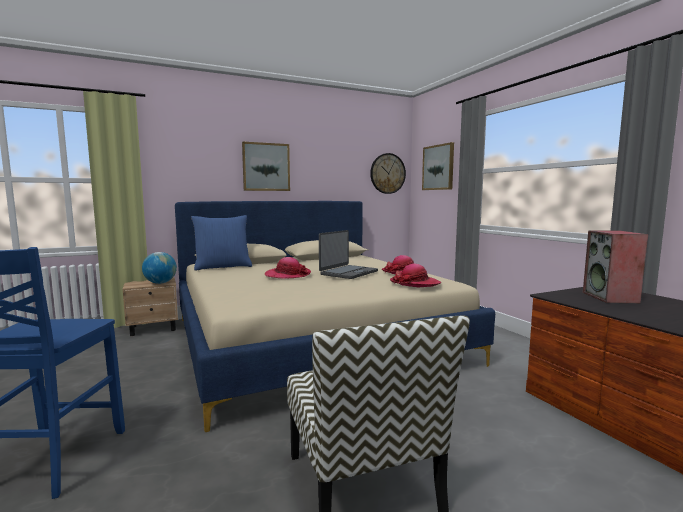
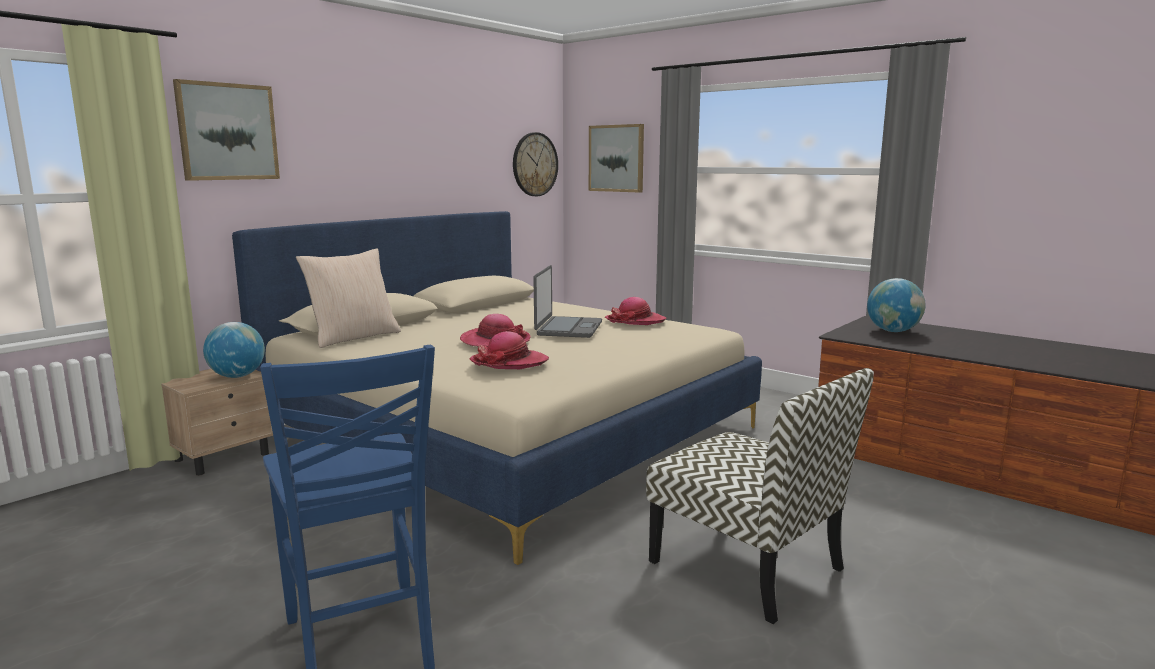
camera: 25 degrees left, 5 degrees up
(223, 267) = (353, 337): blue pillow -> beige pillow
(266, 167) = (369, 160): picture -> picture (227, 132)
(415, 283) = (675, 335): hat -> hat (509, 362)
(611, 297) = (893, 331): speaker -> globe

